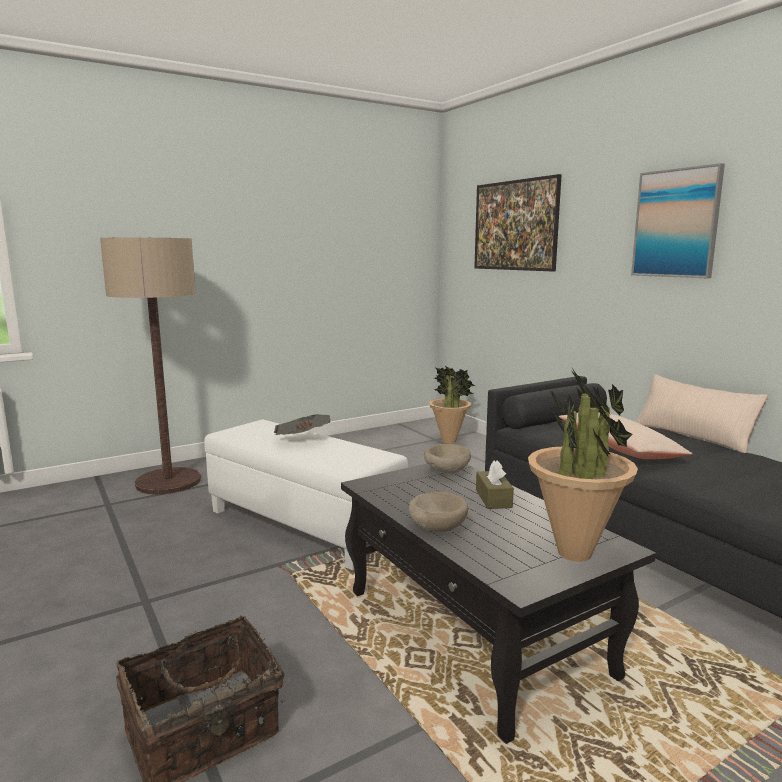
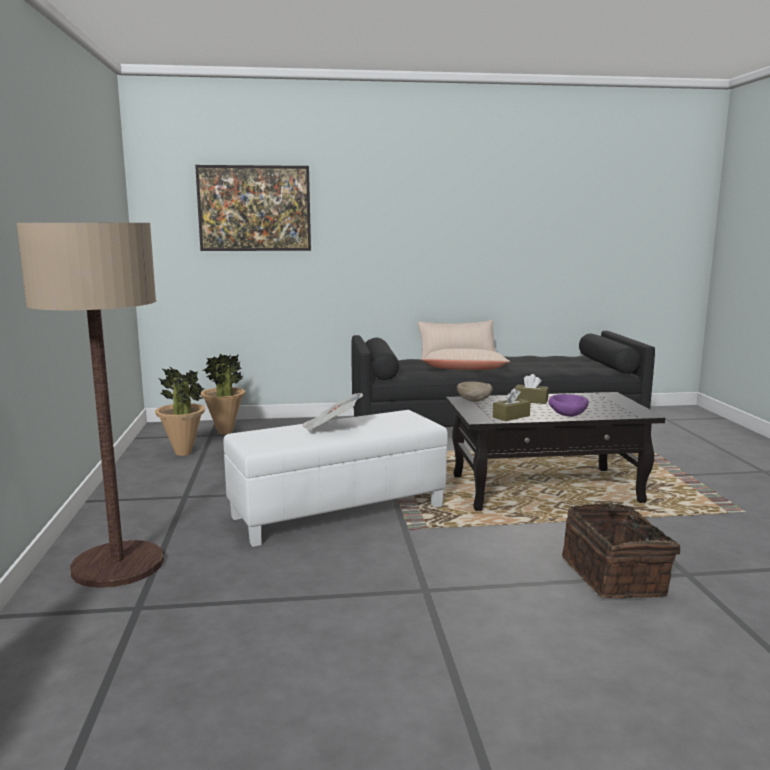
camera: 65 degrees left, 0 degrees up
(395, 497) = (511, 416): none -> brown tissue box
(437, 527) = (566, 415): beige bowl -> purple bowl
(575, 554) = (613, 401): potted plant -> potted plant (183, 453)
(676, 223) = (421, 213): picture -> none

